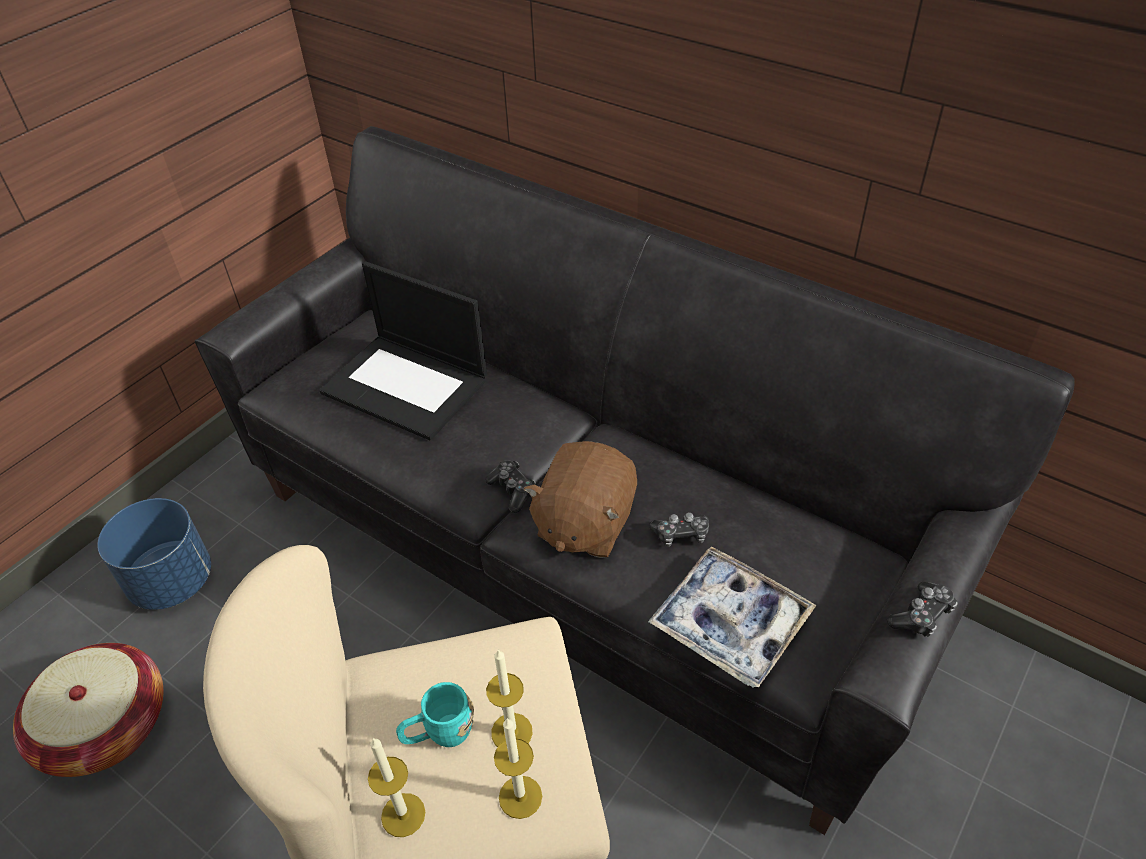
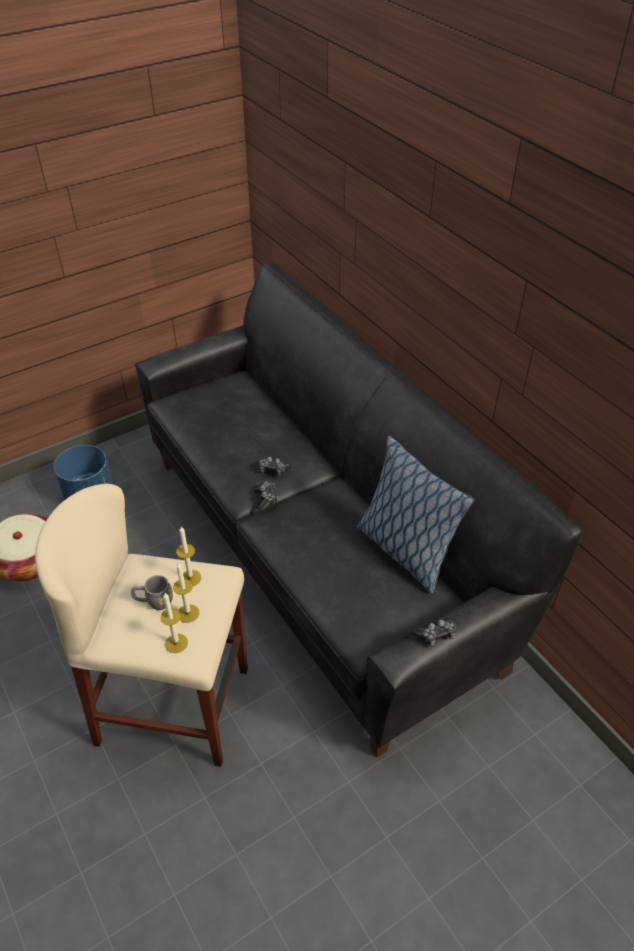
camera: 20 degrees right, 0 degrees up
(403, 815) = (120, 631): candle -> candle (190, 578)
(407, 385) = (238, 422): laptop -> none
(439, 734) = (154, 602): turquoise mug -> grey mug
(584, 523) = (294, 529): brown plush toy -> none
(681, 535) = (342, 552): game controller -> game controller (273, 469)
(730, 623) = (341, 607): tray -> none
(765, 500) = (404, 550): none -> pillow

